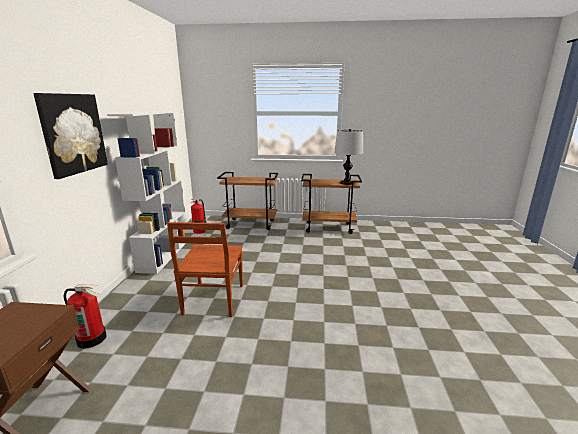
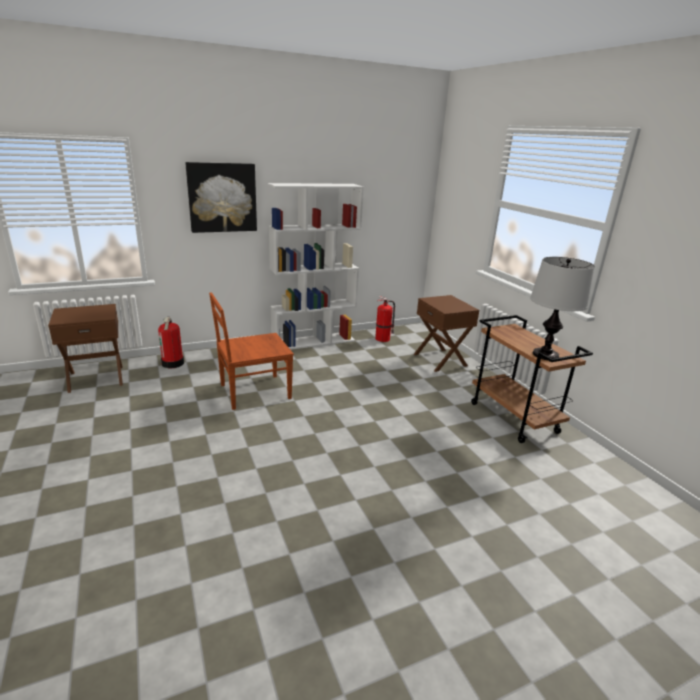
camera: 60 degrees right, 5 degrees up
(251, 224) = (440, 360): brown cart -> brown nightstand

